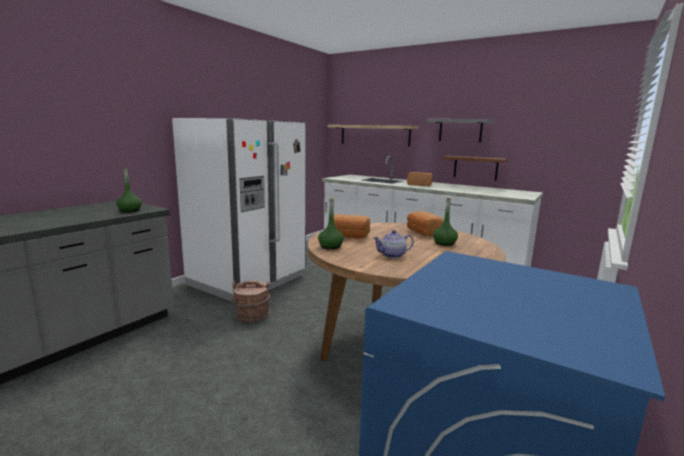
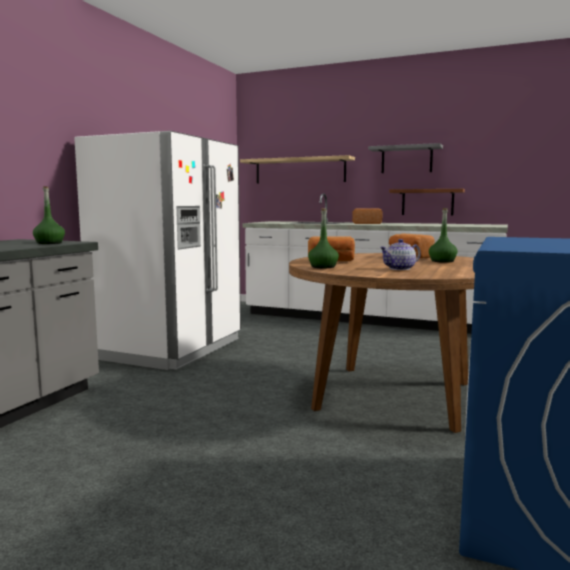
camera: 10 degrees left, 5 degrees down
(252, 316) = (200, 380): brown bucket -> none

